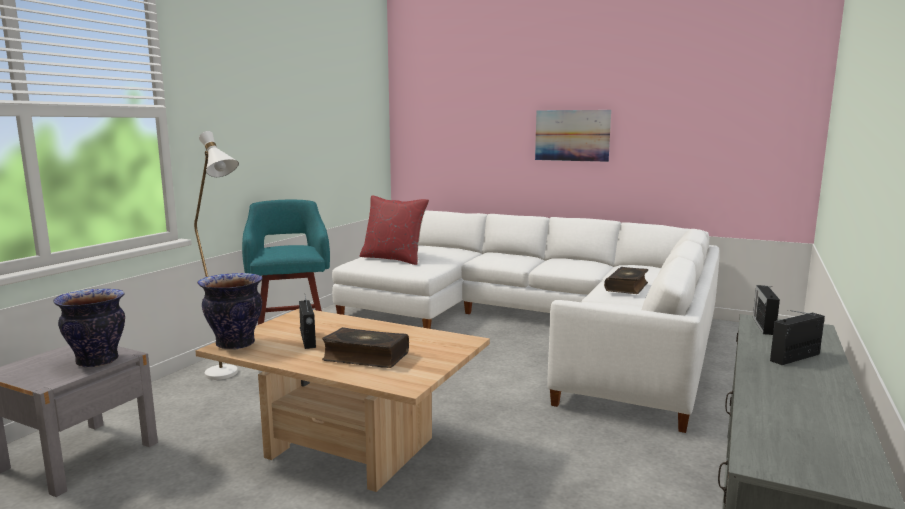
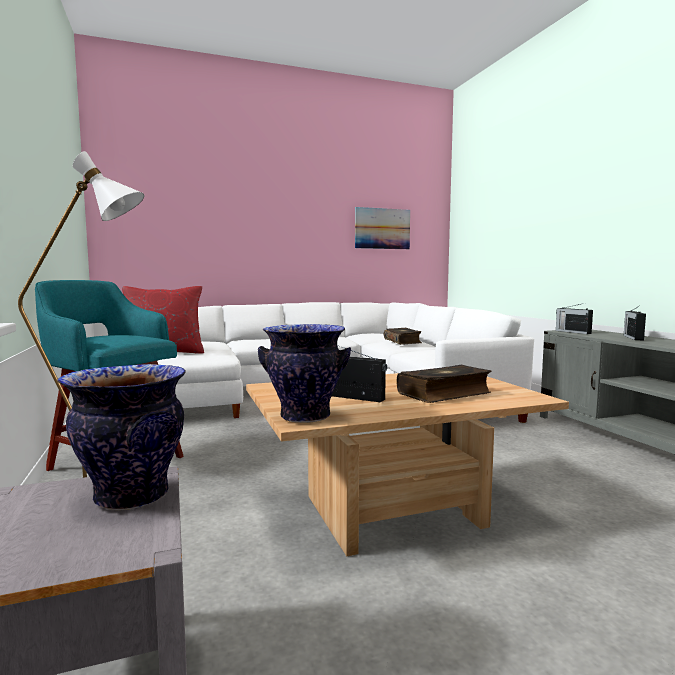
camera: 45 degrees left, 5 degrees down
(572, 135) = (288, 234): picture -> picture (382, 228)

